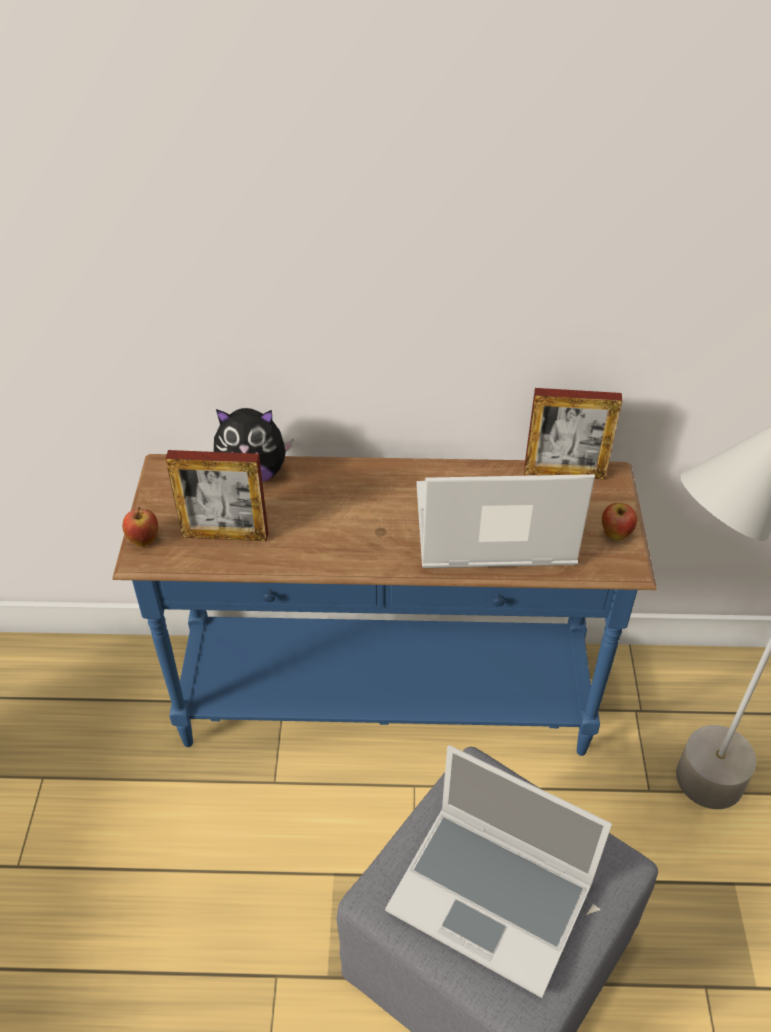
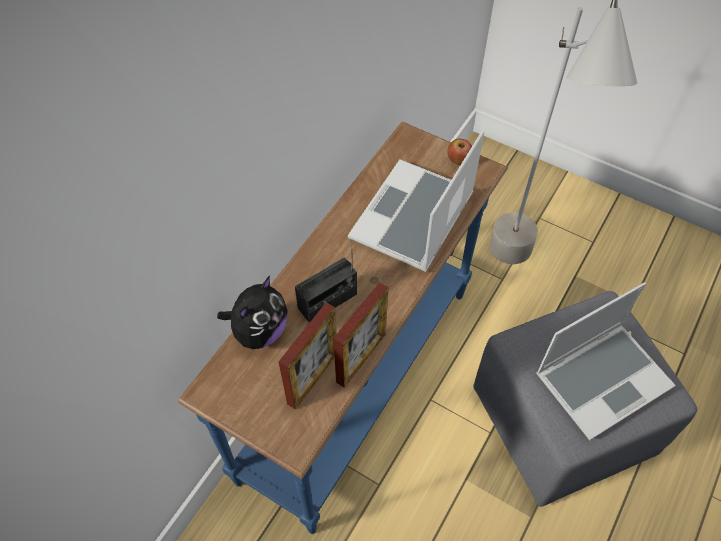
camera: 60 degrees left, 10 degrees up
(144, 540) = (280, 438): apple -> none
(325, 506) = (327, 301): none -> radio
(564, 473) = (389, 156): picture frame -> picture frame (361, 358)

